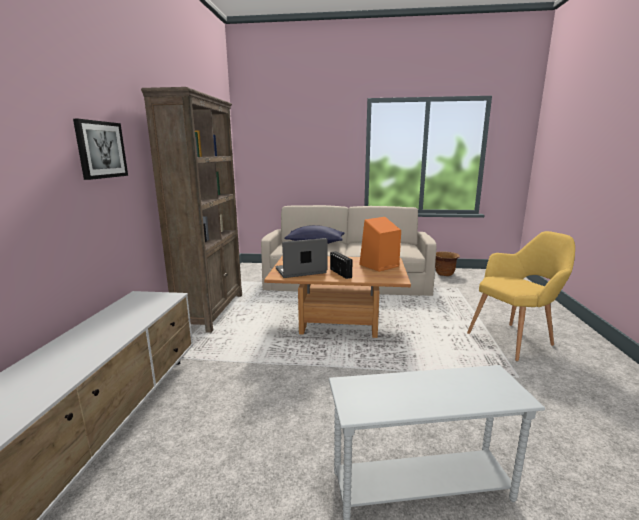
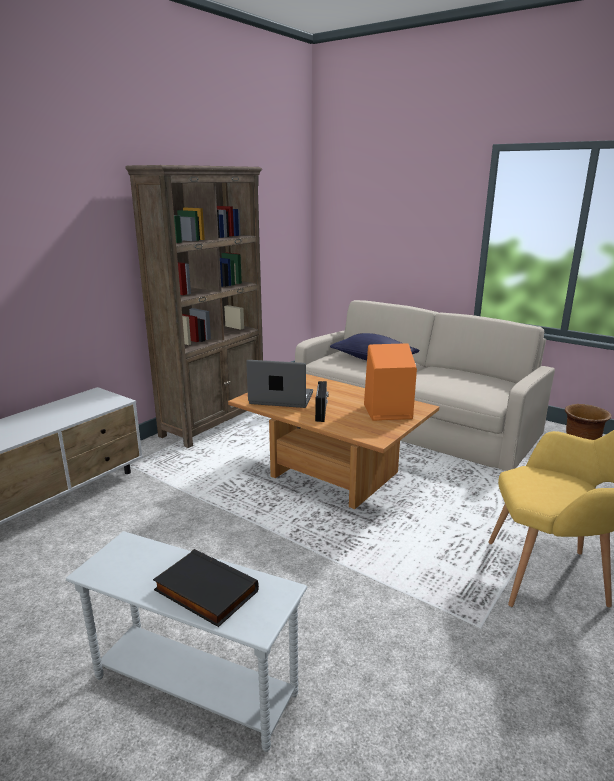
camera: 30 degrees right, 5 degrees up
(100, 149) = (63, 240): picture -> none
(453, 392) = (204, 592): none -> black book

